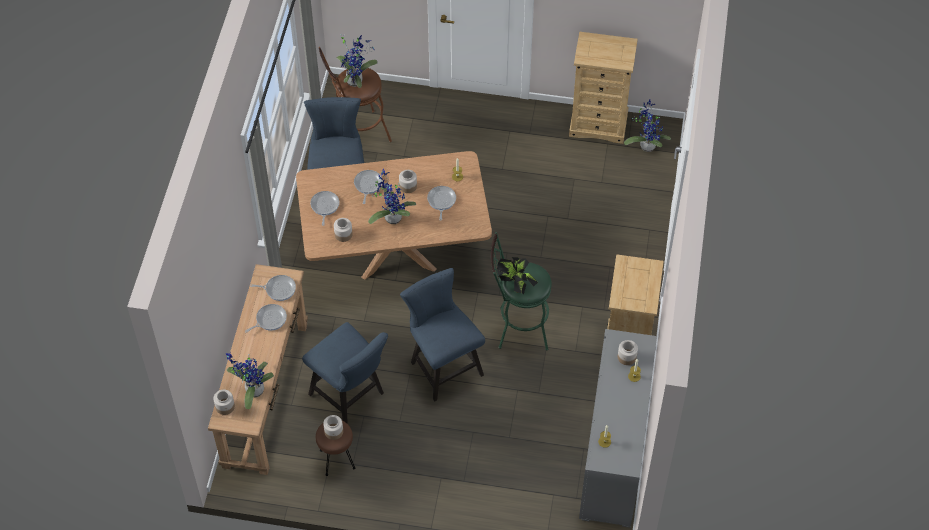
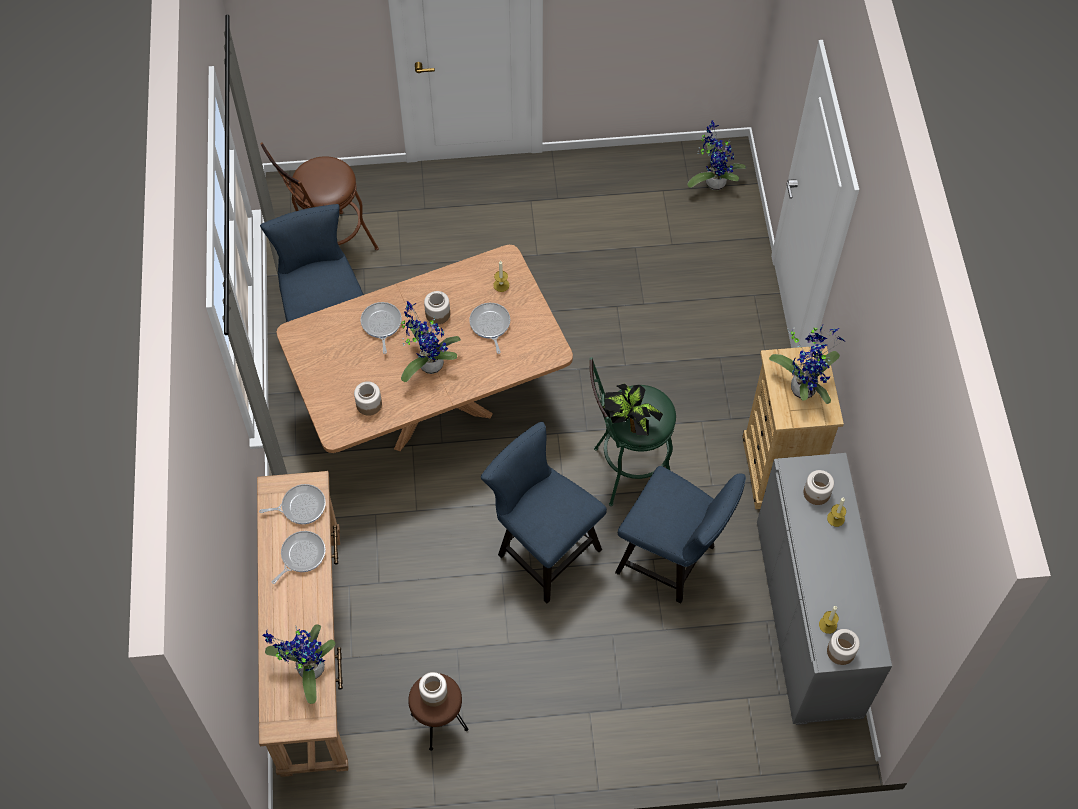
camera: 15 degrees left, 5 degrees up
(225, 406) = (275, 704): jar -> jar (841, 651)
(324, 206) = (330, 369): frying pan -> none
(350, 396) = (430, 624): blue chair -> blue chair (672, 561)
(356, 80) = (319, 177): potted plant -> potted plant (804, 386)
(598, 124) = (643, 167): beige dresser -> none

